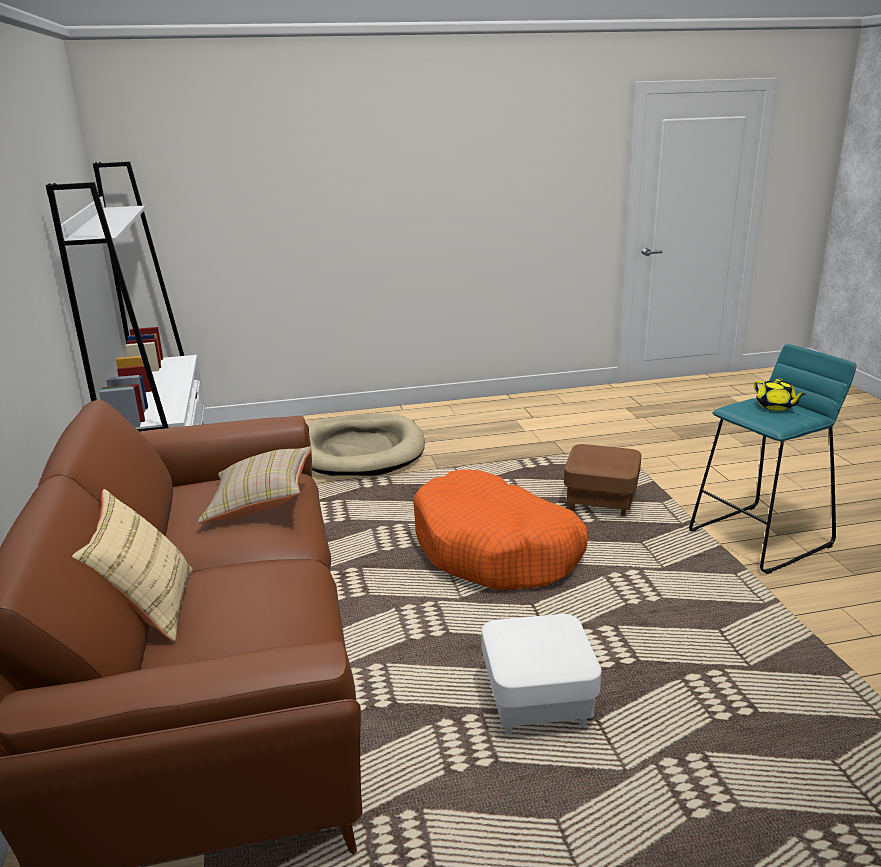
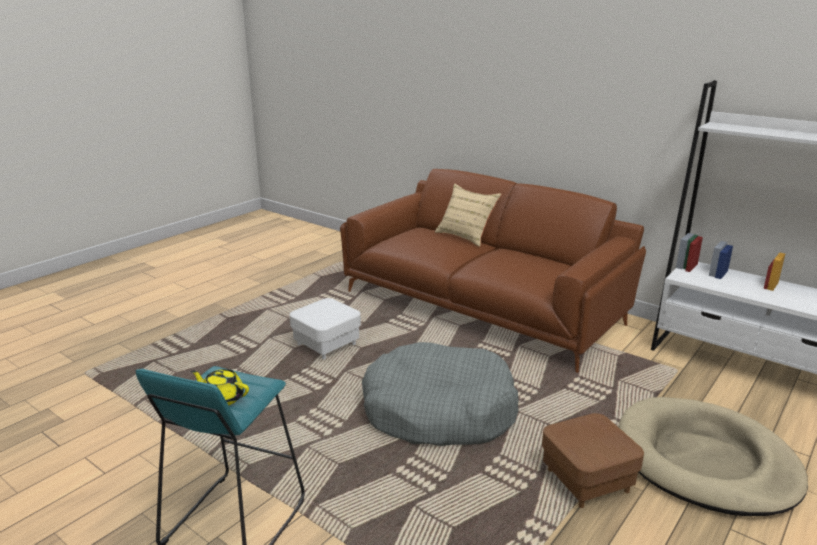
camera: 140 degrees right, 0 degrees up
(260, 503) = (514, 269): beige pillow -> none
(496, 550) = (438, 411): orange dog bed -> grey dog bed
(601, 501) = (411, 502): brown ottoman -> brown ottoman (587, 481)

